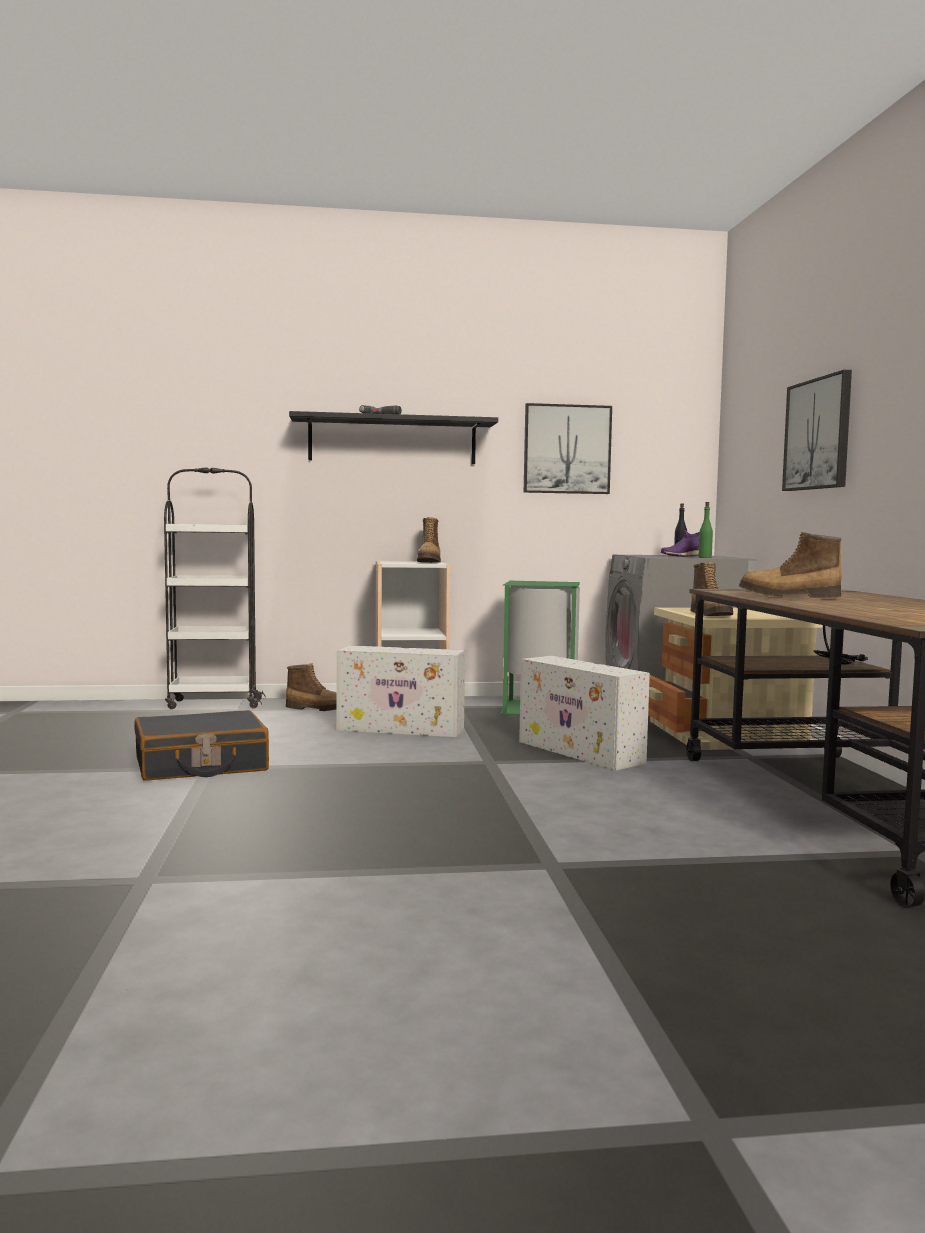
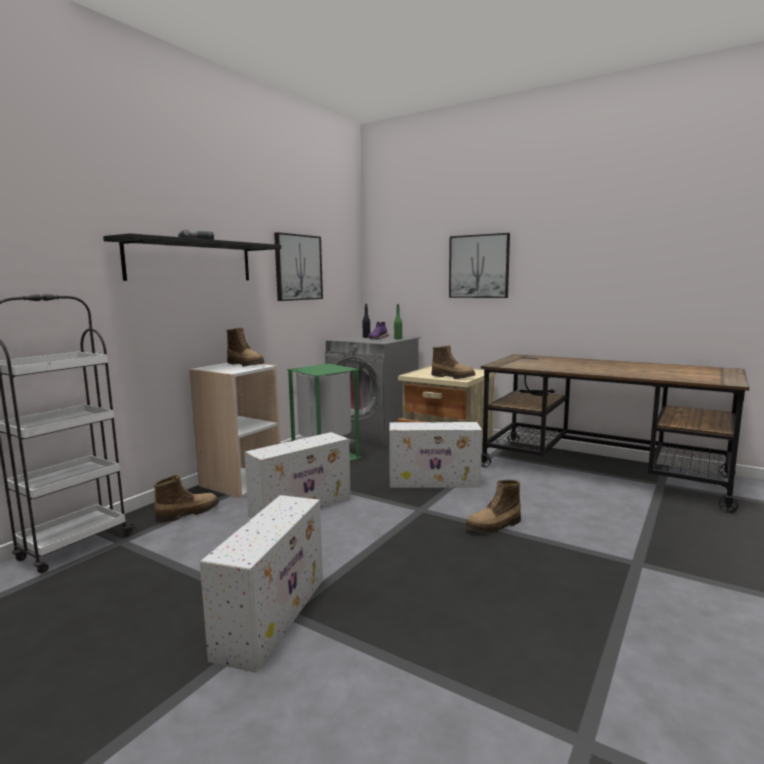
camera: 50 degrees left, 5 degrees up
(201, 765) = (273, 614): black suitcase -> white storage box
(788, 596) = (554, 366): boot -> boot (494, 526)

